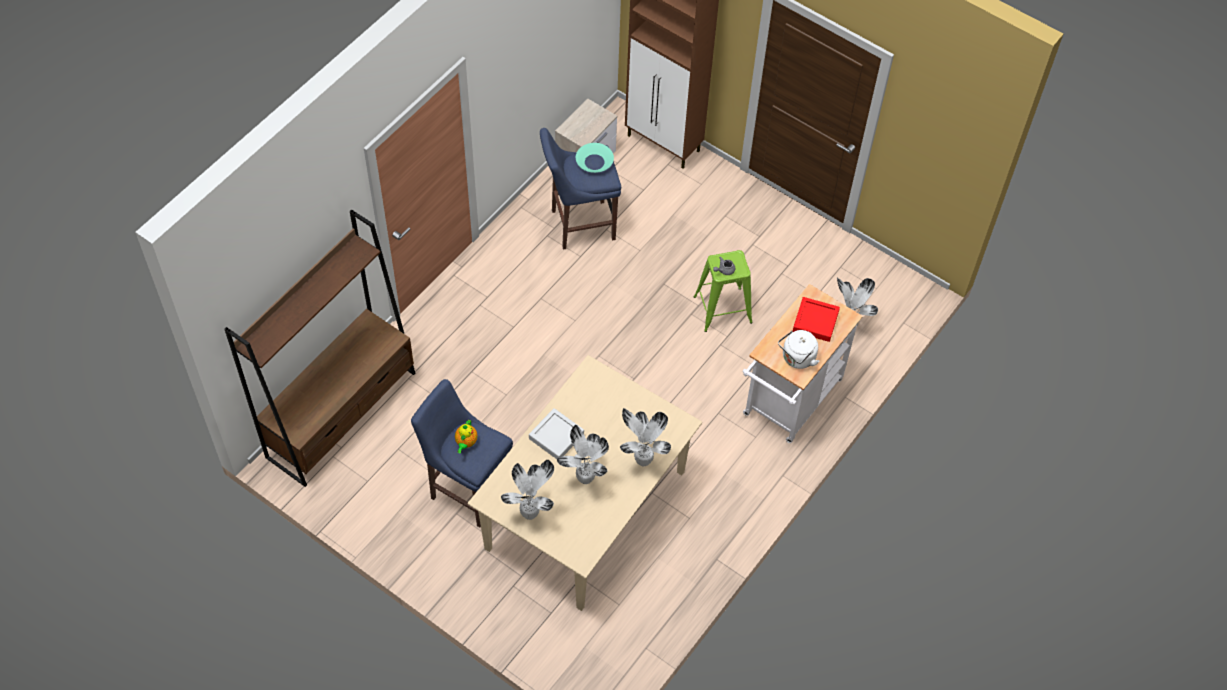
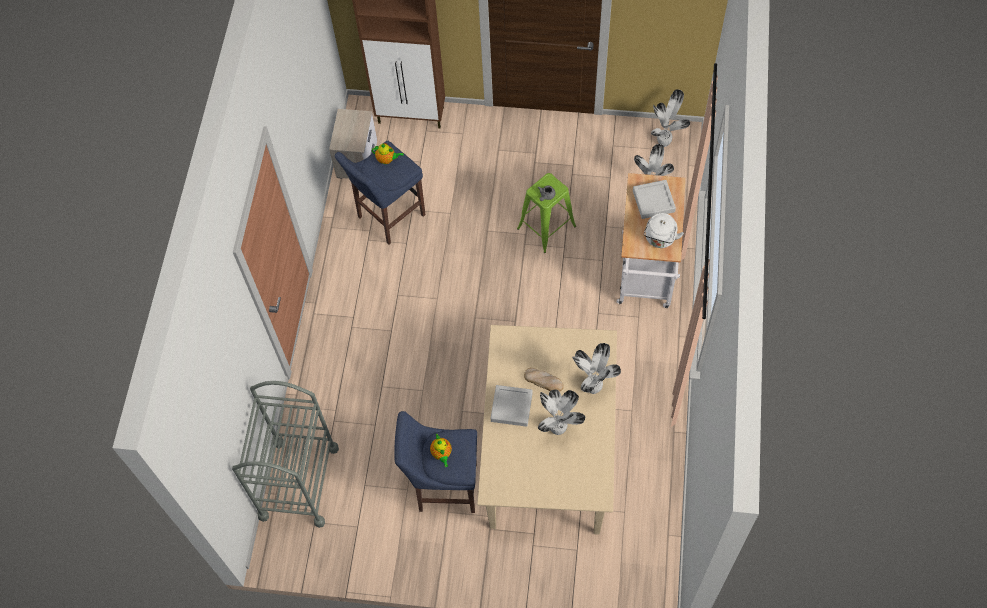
camera: 25 degrees left, 5 degrees up
(342, 414) = (299, 482): brown bookcase -> grey cart
(531, 513) = (534, 483): potted plant -> potted plant (664, 142)
(594, 162) = (387, 159): turquoise bowl -> teapot
(602, 429) = (544, 381): none -> bread
(815, 321) = (653, 201): red tray -> grey tray

